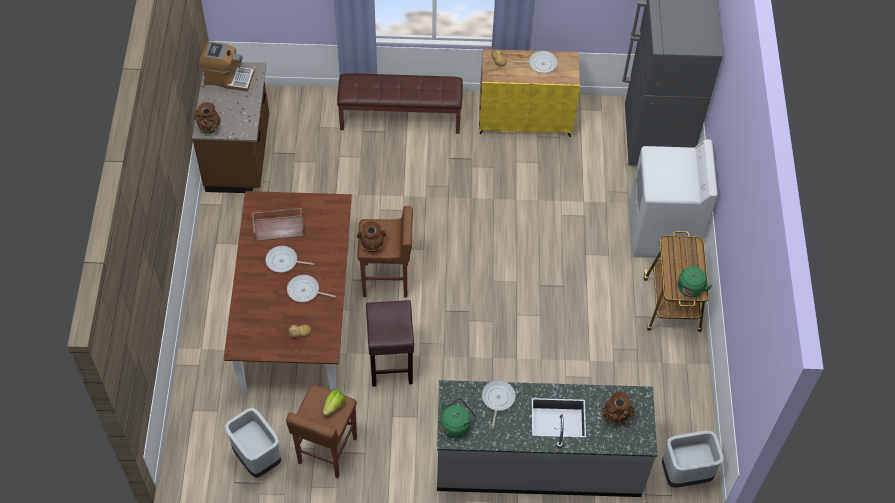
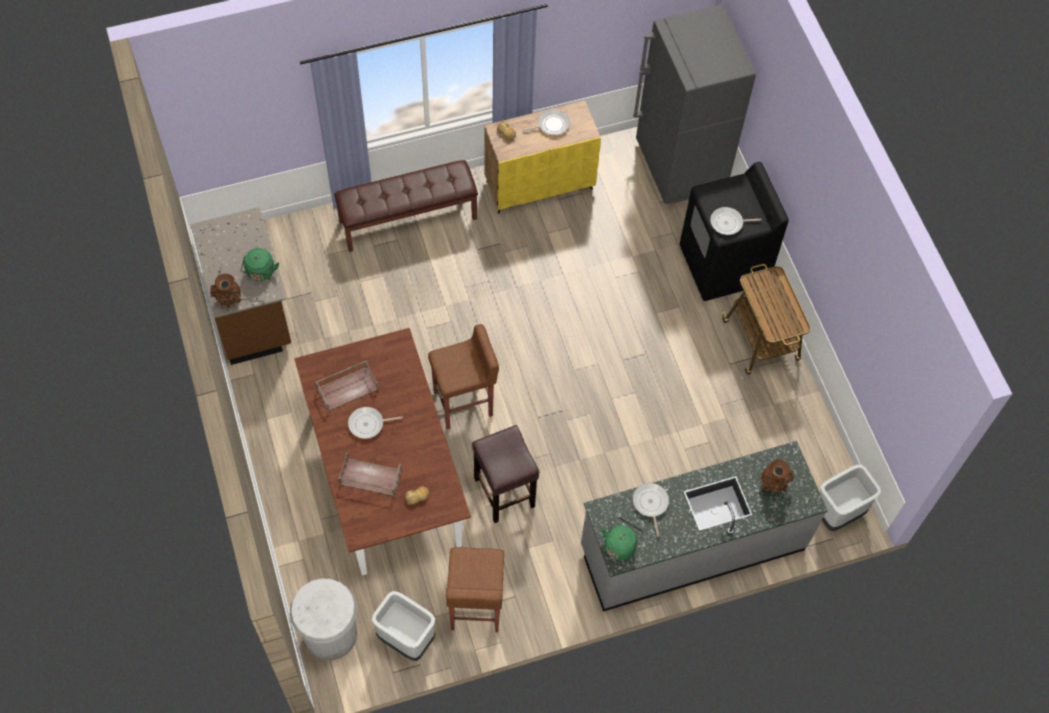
camera: 20 degrees left, 5 degrees up
(195, 434) = (330, 635): none -> white trash can
(228, 78) = (225, 236): coffee machine -> none
(266, 305) = (370, 478): none -> brown tray
(305, 291) = (404, 449): frying pan -> frying pan (728, 223)
(334, 406) = (483, 564): lettuce -> none
(372, 246) = (453, 378): brown vase -> none
(662, 232) = (723, 266): white washing machine -> black washing machine
(690, 289) = (789, 325): green kettle -> green kettle (260, 273)

